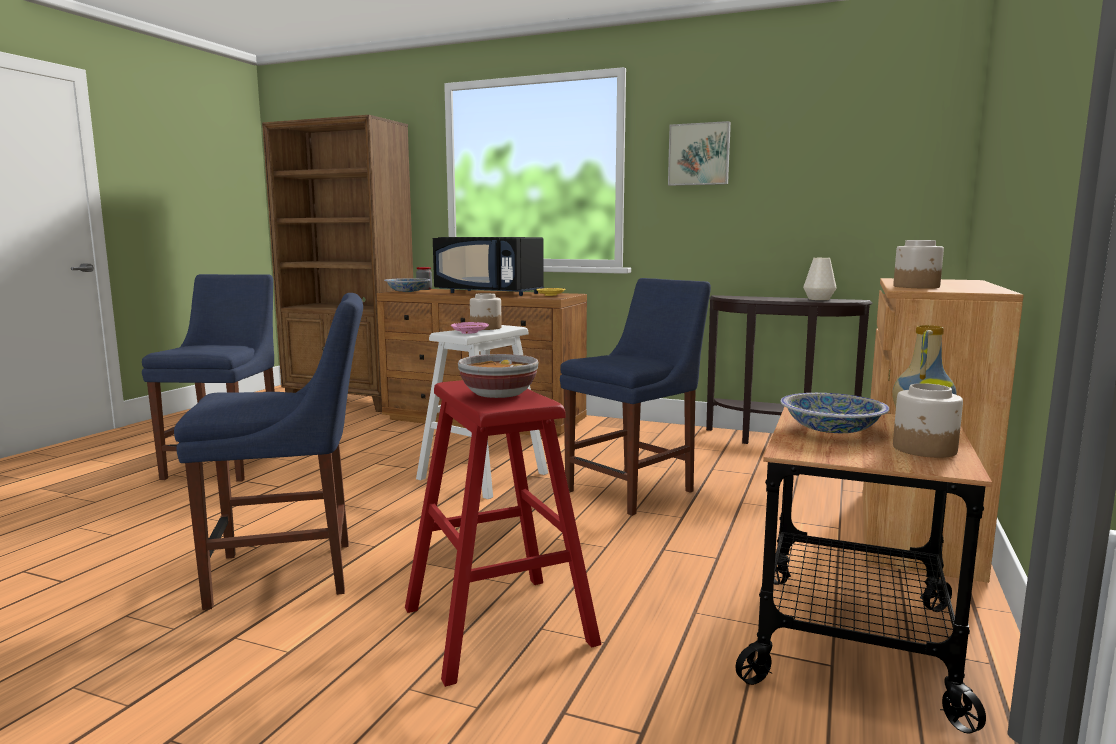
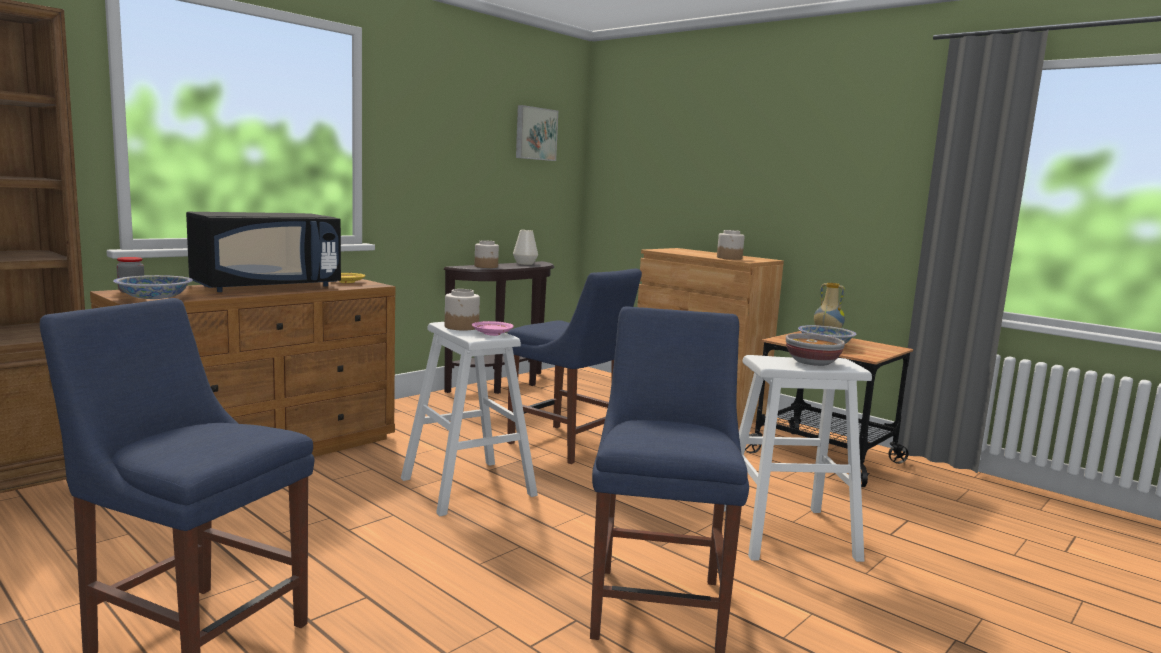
camera: 70 degrees left, 0 degrees up
(497, 625) = (786, 533): red stool -> white stool
(634, 490) = (567, 445): blue chair -> blue chair turned 150 degrees clockwise
(699, 154) = (428, 132): picture -> picture (535, 133)
(924, 449) = (864, 344): jar -> jar (486, 266)

